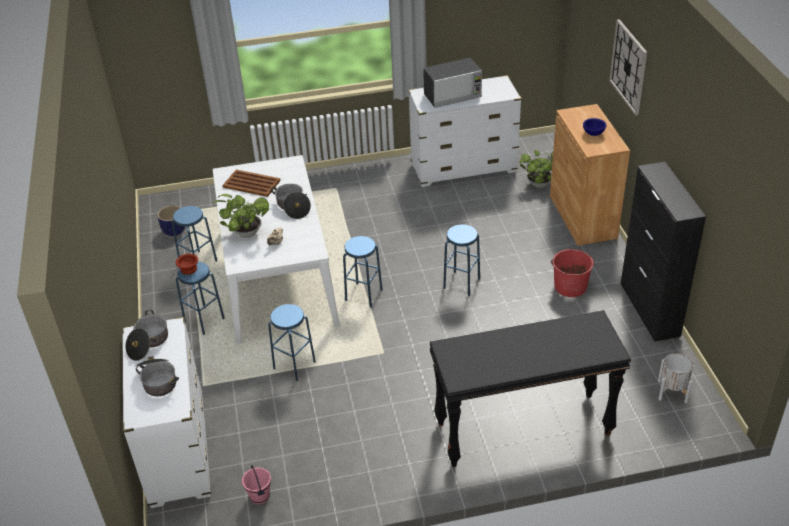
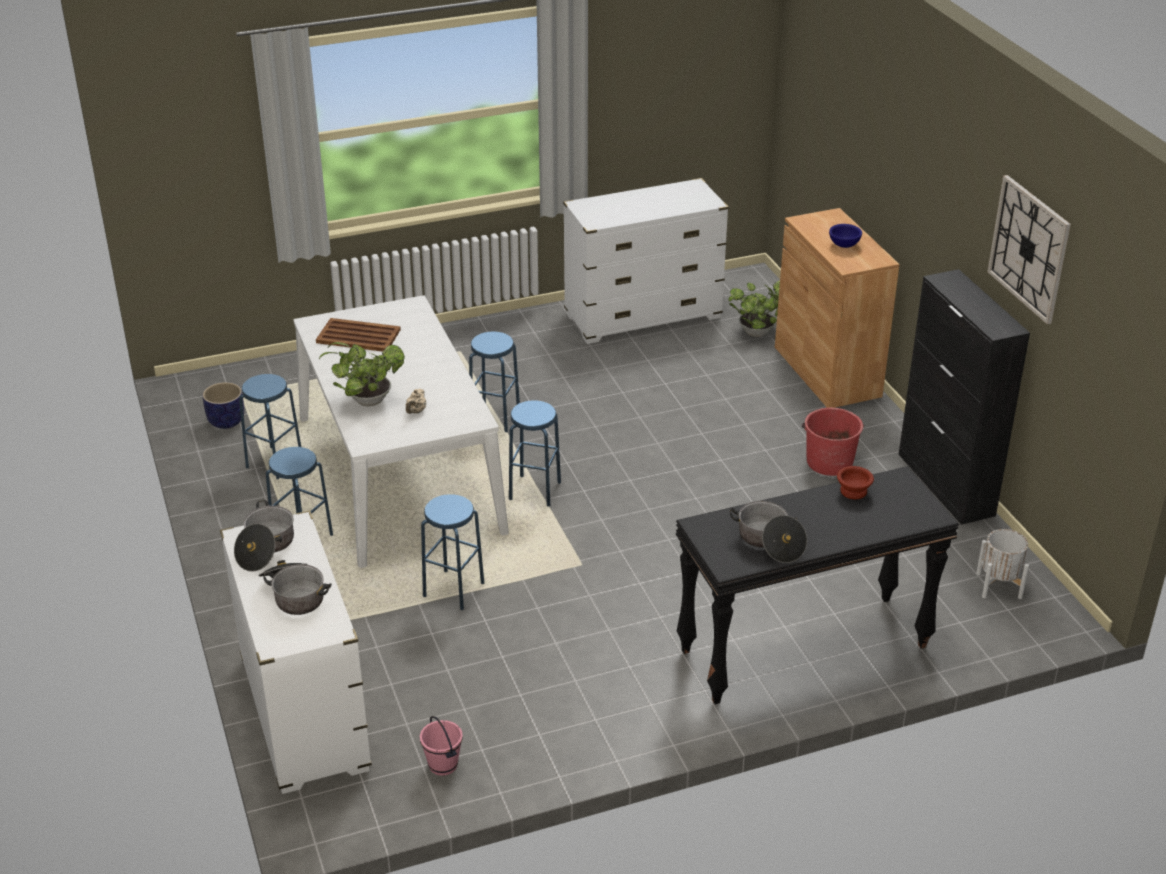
camera: 10 degrees left, 5 degrees down
(188, 269) = (284, 458): brown bowl -> brown bowl (852, 491)
(292, 207) = (428, 363): cooking pot -> cooking pot (769, 541)
(453, 96) = (630, 207): microwave -> none
(461, 283) = (674, 467): blue stool -> blue stool (495, 418)
(628, 67) = (891, 147): wall clock -> wall clock (1029, 248)

